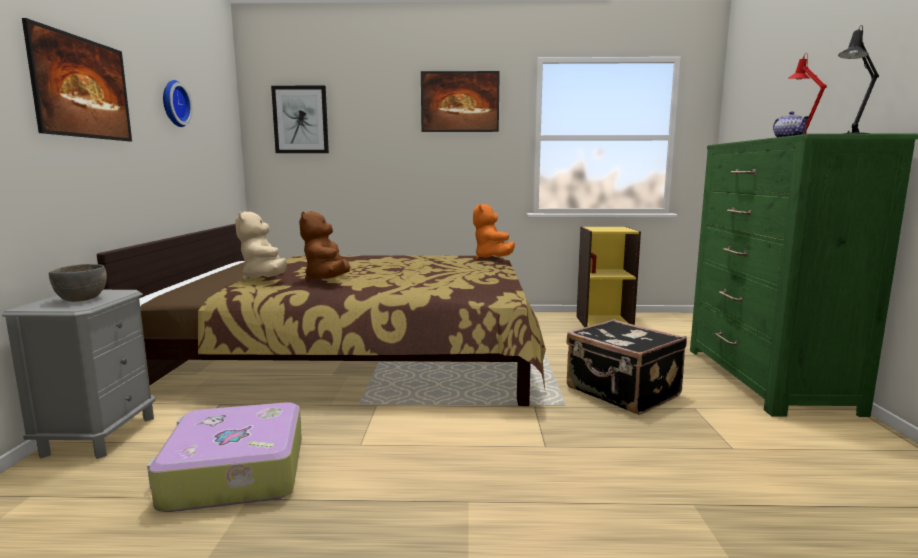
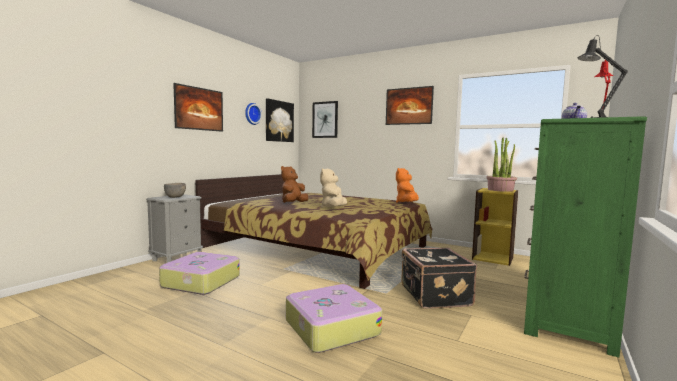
camera: 30 degrees right, 5 degrees down
(214, 120) = (279, 121): none -> picture
(265, 279) = (269, 200): beige plush toy -> beige plush toy (333, 208)
(577, 485) = (330, 327): none -> suitcase
(612, 228) = (500, 190): none -> potted plant

